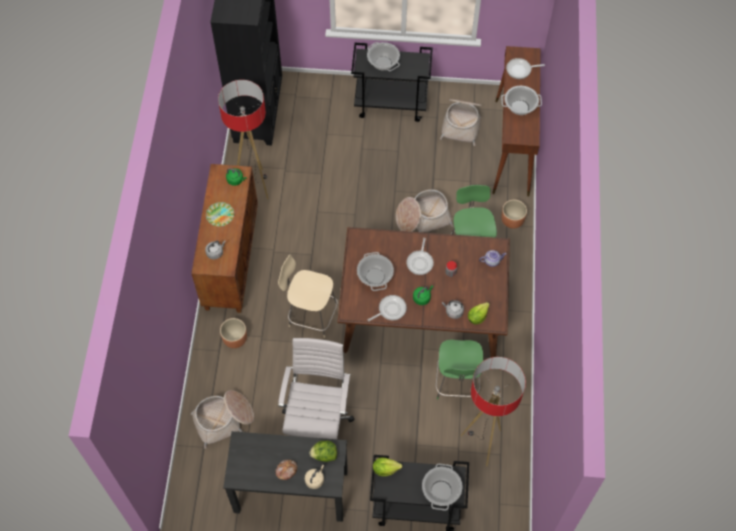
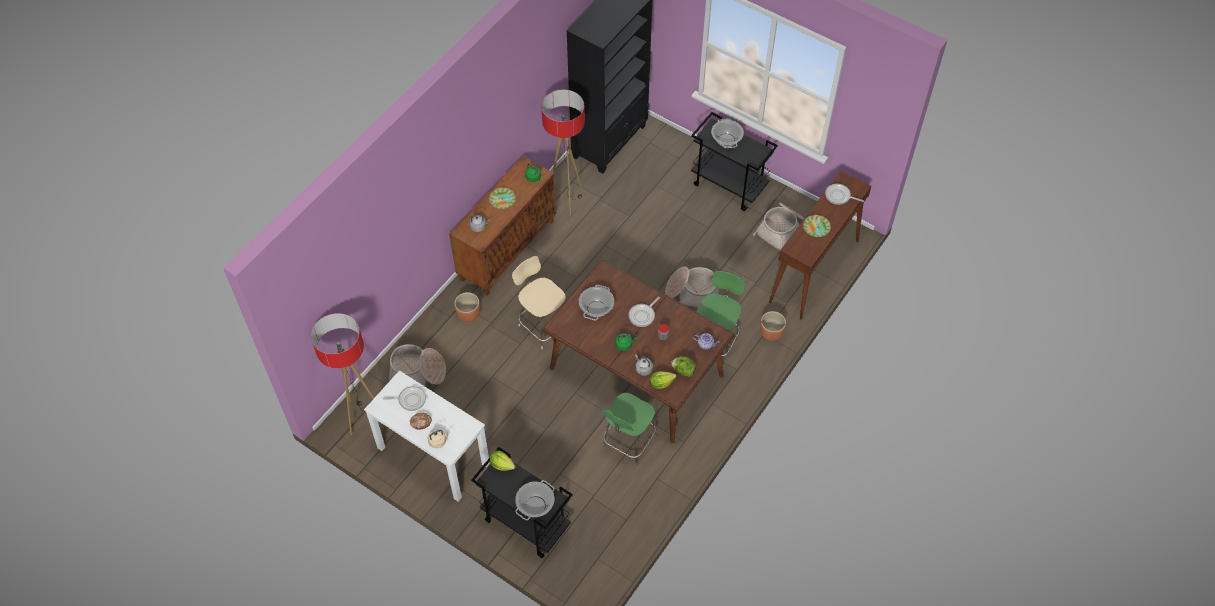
camera: 30 degrees right, 5 degrees down
(290, 491) = (433, 455): black desk -> white desk
(317, 422) = (490, 413): white office chair -> none
(324, 455) = (458, 426): lettuce -> lettuce (683, 370)
(390, 310) = (591, 341): frying pan -> frying pan (410, 400)
(482, 443) = (616, 502): floor lamp -> floor lamp (361, 416)
(520, 107) = (816, 227): cooking pot -> plate

